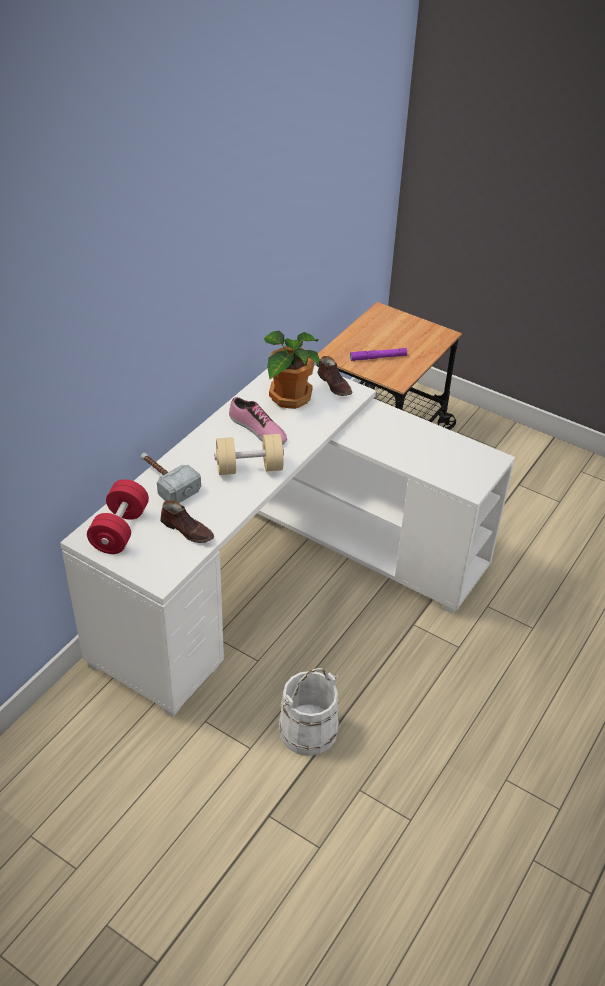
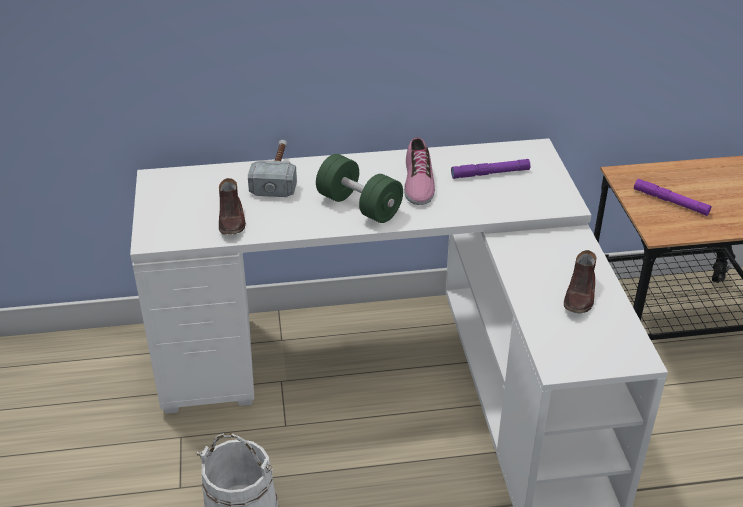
camera: 50 degrees right, 5 degrees down
(120, 530) = (187, 187): red dumbbell -> none
(249, 468) = (359, 206): beige dumbbell -> green dumbbell
(288, 397) = (490, 173): potted plant -> purple flashlight
(335, 385) = (554, 188): brown shoe -> brown shoe (580, 295)

